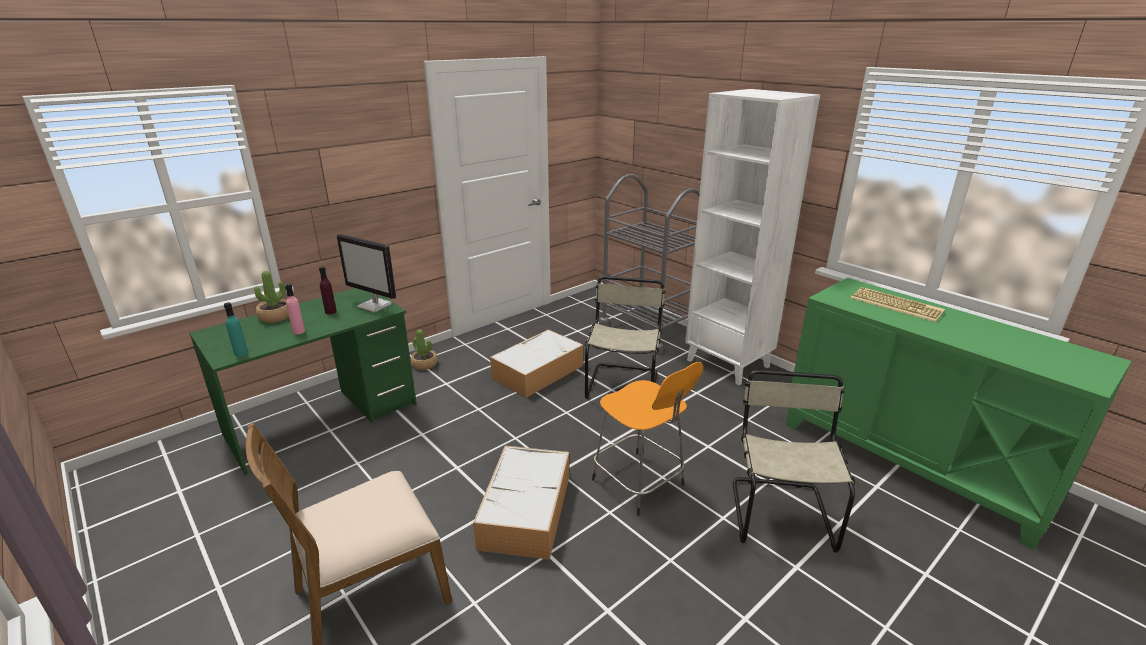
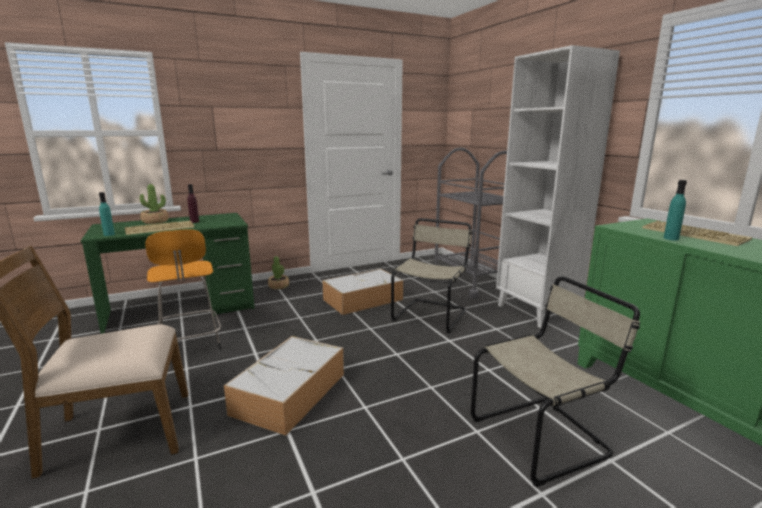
camera: 15 degrees right, 10 degrees down
(298, 331) = (160, 228): pink bottle -> keyboard
(375, 306) = (229, 221): monitor -> none
(640, 484) = (406, 389): orange stool -> orange stool (190, 344)
(780, 511) = (543, 436): beige chair -> beige chair turned 45 degrees clockwise
(880, 315) = (671, 238): none -> turquoise bottle

